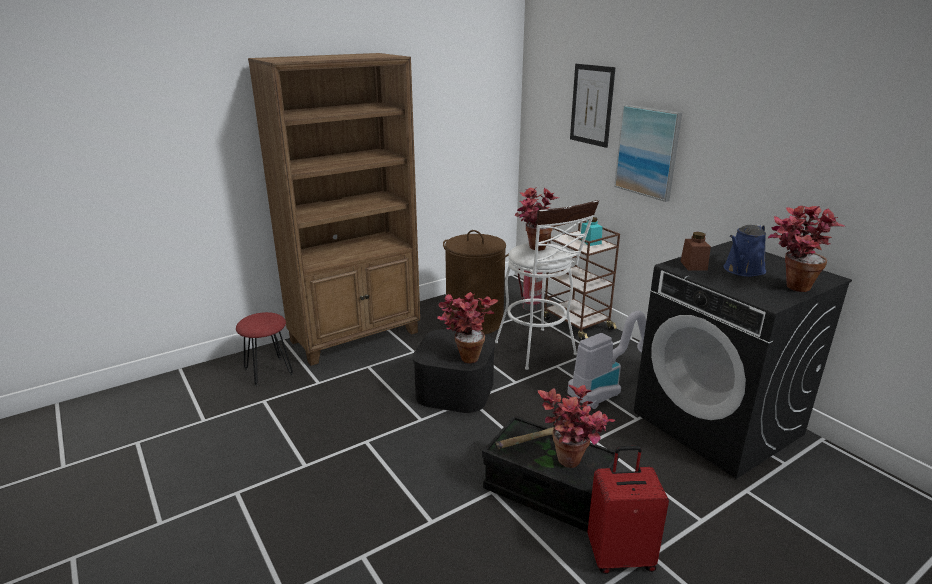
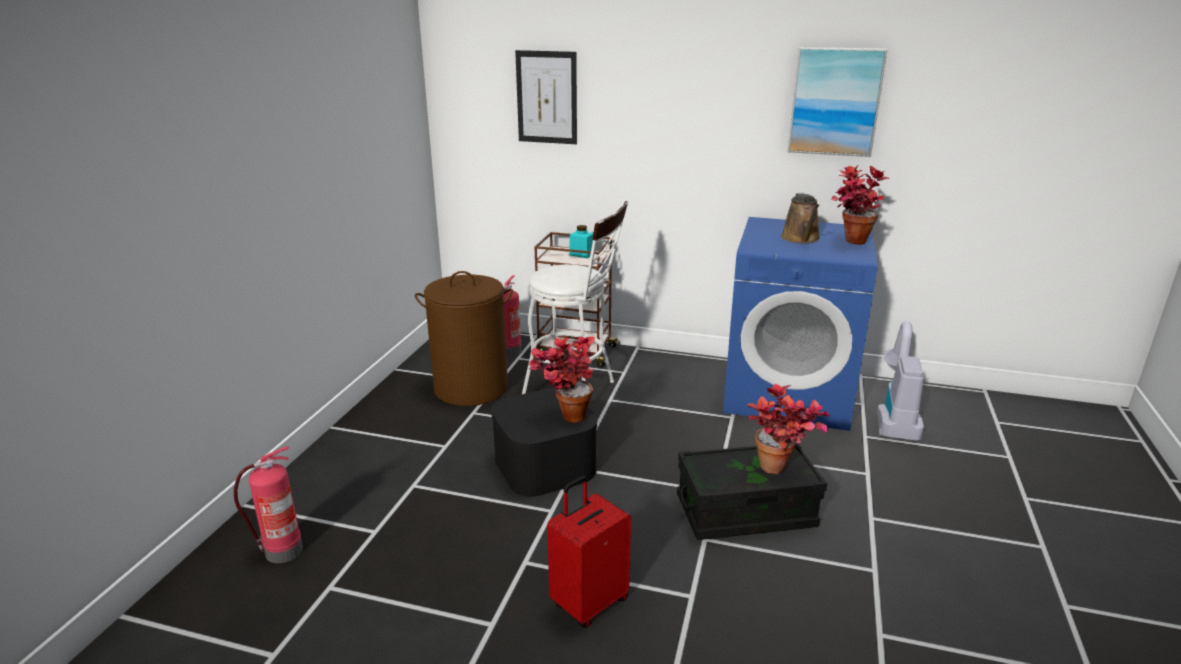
camera: 40 degrees left, 0 degrees up
(268, 371) = (282, 552): red stool -> fire extinguisher
(356, 337) = (349, 459): brown bookcase -> none
(530, 443) = (726, 469): hammer -> none
(533, 249) = (559, 274): potted plant -> none
(607, 388) = (677, 401): vacuum cleaner -> vacuum cleaner (895, 416)
(620, 556) = (855, 531): red suitcase -> red suitcase (589, 602)
(647, 151) = (633, 141): picture -> picture (835, 102)
(693, 265) = (764, 244): brown jar -> none
(718, 423) = (789, 394): black washing machine -> blue washing machine
(742, 270) = (801, 239): blue watering can -> brown watering can

